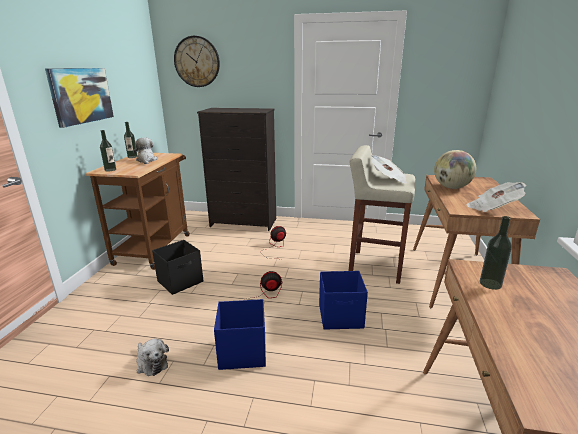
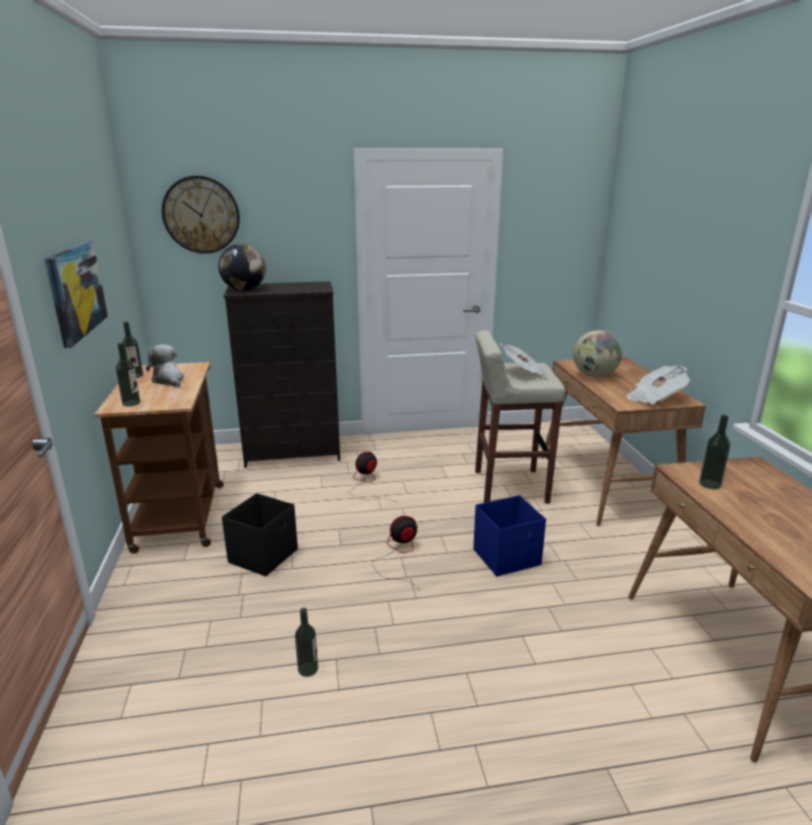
camera: 20 degrees left, 0 degrees up
(151, 363) = (308, 669): plush toy -> bottle
(213, 110) = (244, 290): none -> globe
(242, 352) = (417, 626): blue storage box -> none

